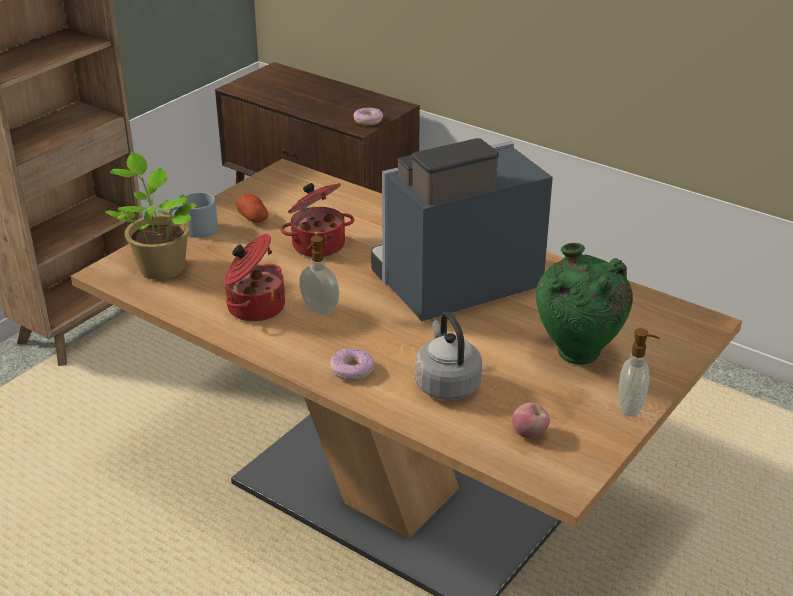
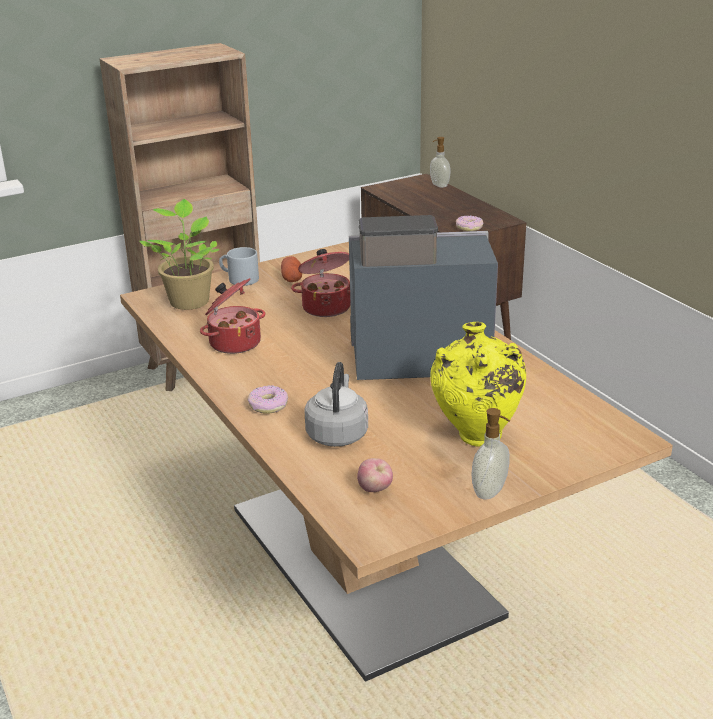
camera: 25 degrees right, 5 degrees down
(319, 309) = (283, 355): soap dispenser -> soap dispenser (439, 185)
(577, 357) = (476, 439): green vase -> yellow vase

